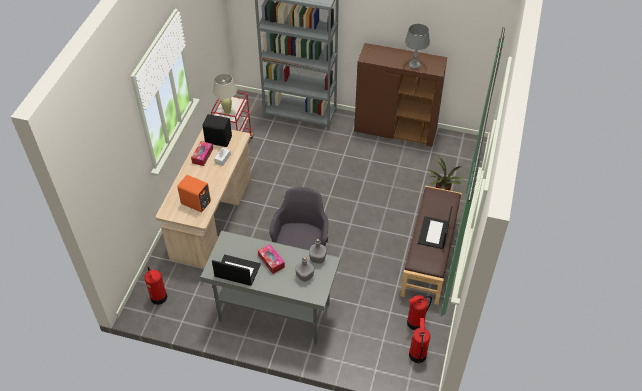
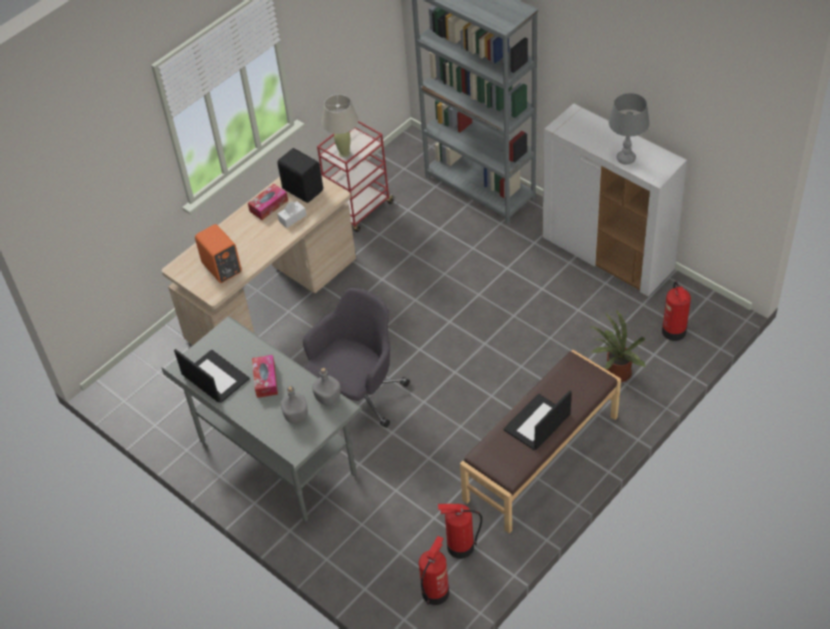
camera: 30 degrees right, 0 degrees up
(159, 297) = (144, 384): fire extinguisher -> fire extinguisher (674, 332)
(396, 130) = (608, 255): brown cabinet -> white cabinet

